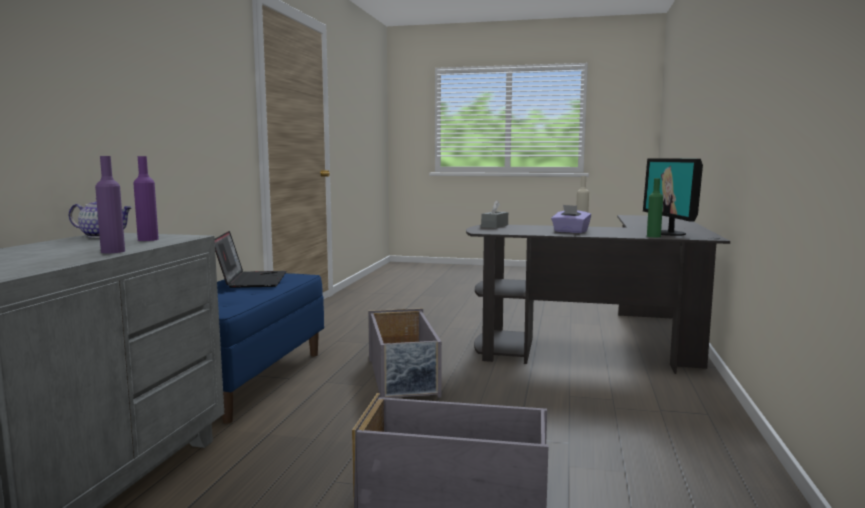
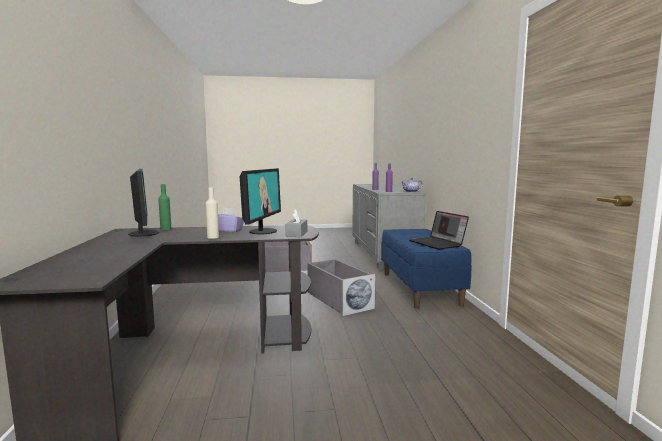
camera: 160 degrees right, 0 degrees up
(530, 229) = (262, 231): none -> monitor

